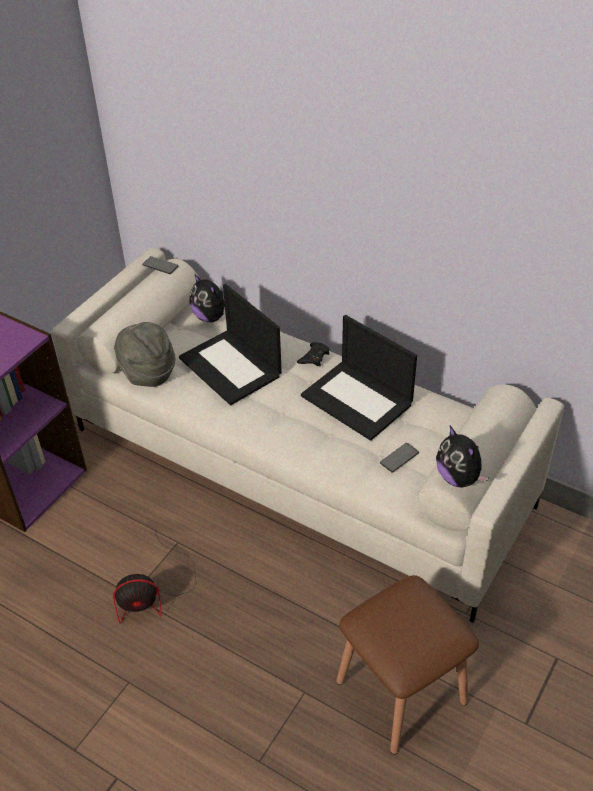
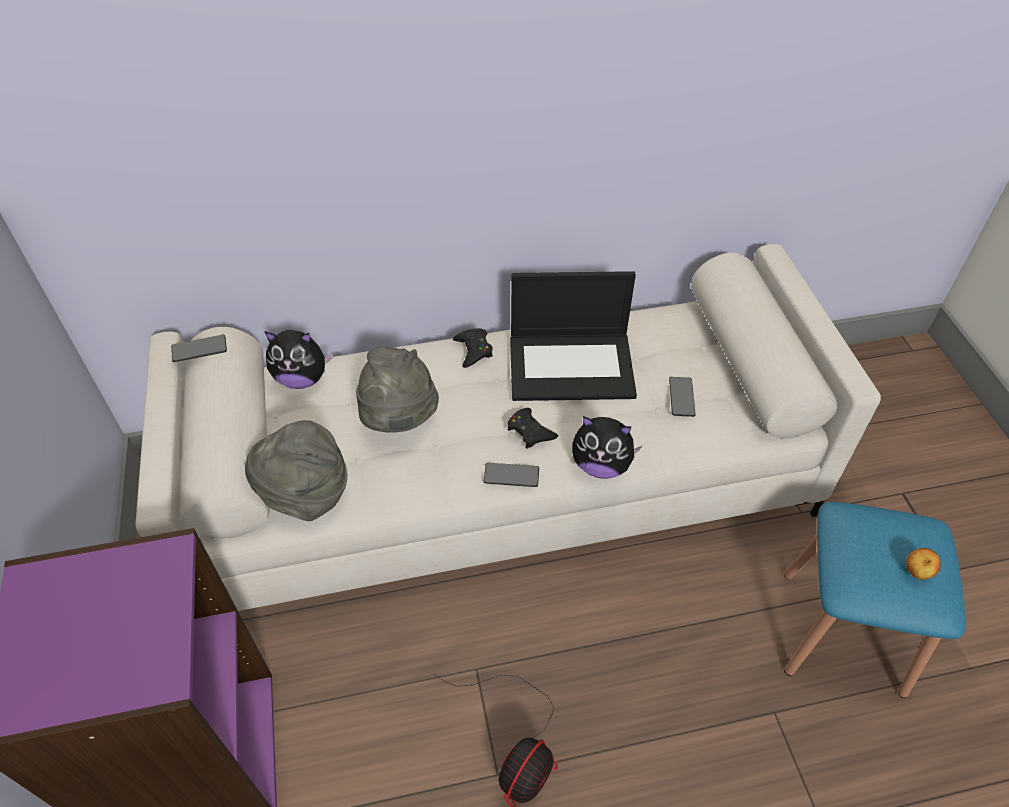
camera: 45 degrees left, 5 degrees up
(231, 367) = (398, 419): laptop -> grey hat
(252, 431) = (511, 475): none -> phone
(290, 417) = (530, 431): none -> black game controller
(401, 691) = (842, 631): brown stool -> blue stool
(408, 640) = (916, 572): none -> apple
(459, 477) = (803, 371): plush toy -> plush toy (601, 465)

